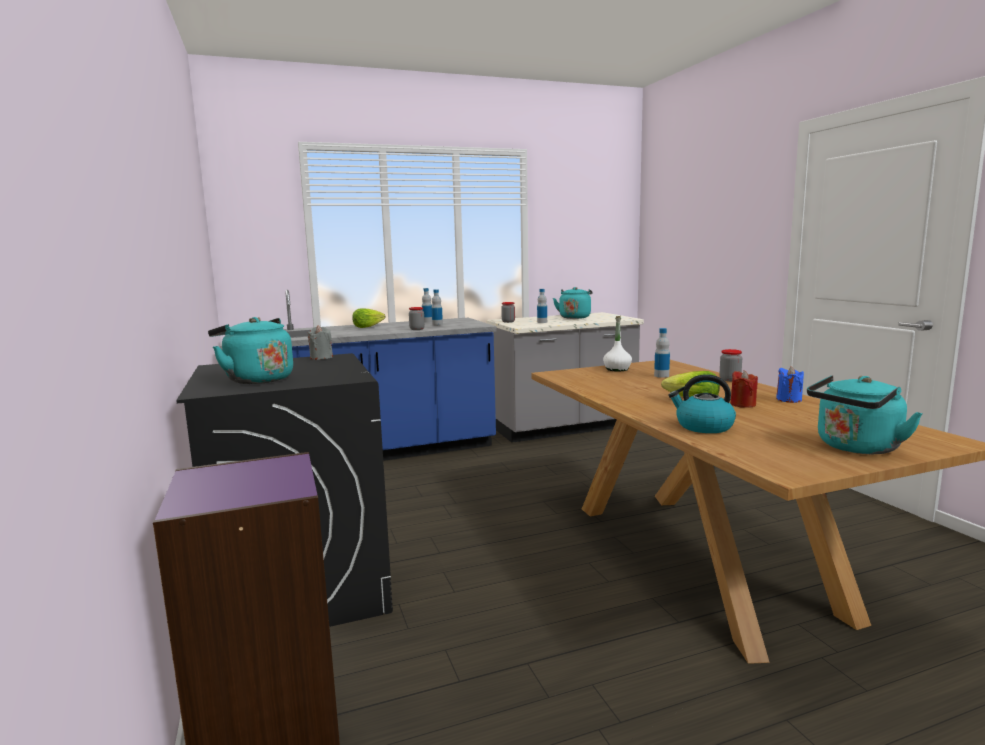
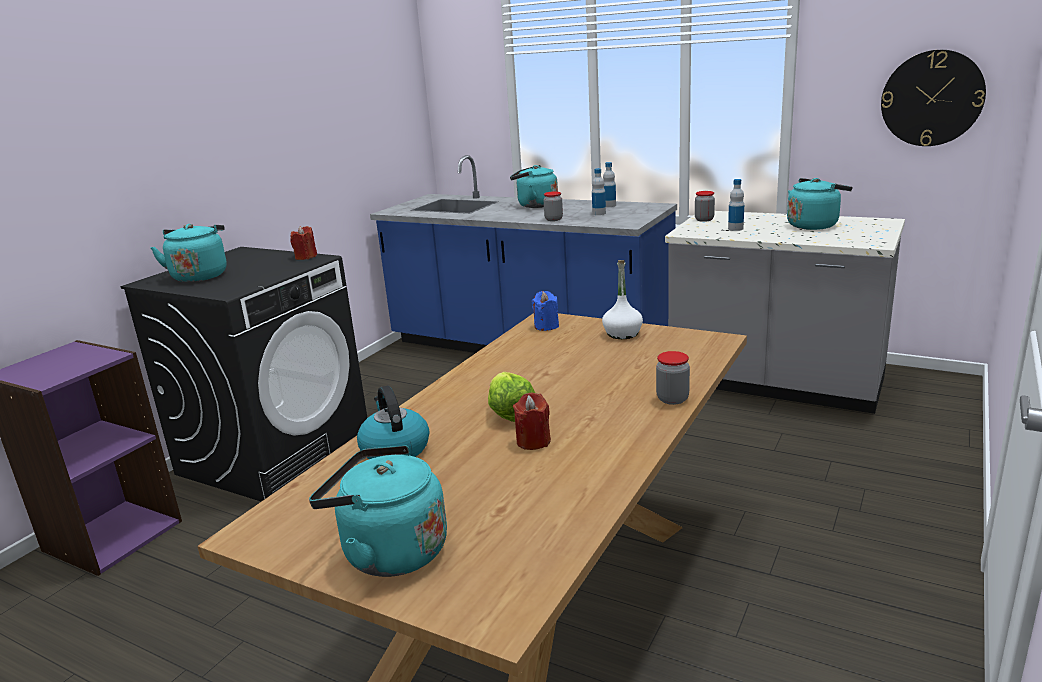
camera: 50 degrees right, 10 degrees up
(321, 357) = (306, 257): grey candle -> red candle
(367, 327) = (535, 205): lettuce -> turquoise kettle
(598, 244) = (932, 98): none -> wall clock
(661, 376) = (626, 362): bottle -> none
(788, 400) = (603, 460): blue candle -> blue candle (546, 326)

